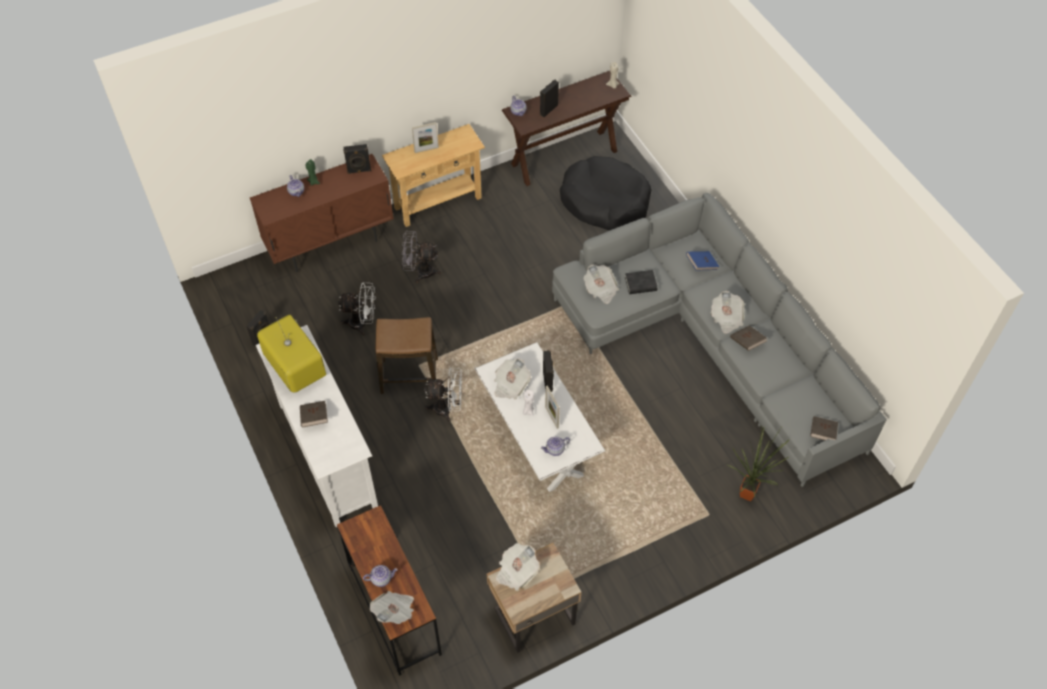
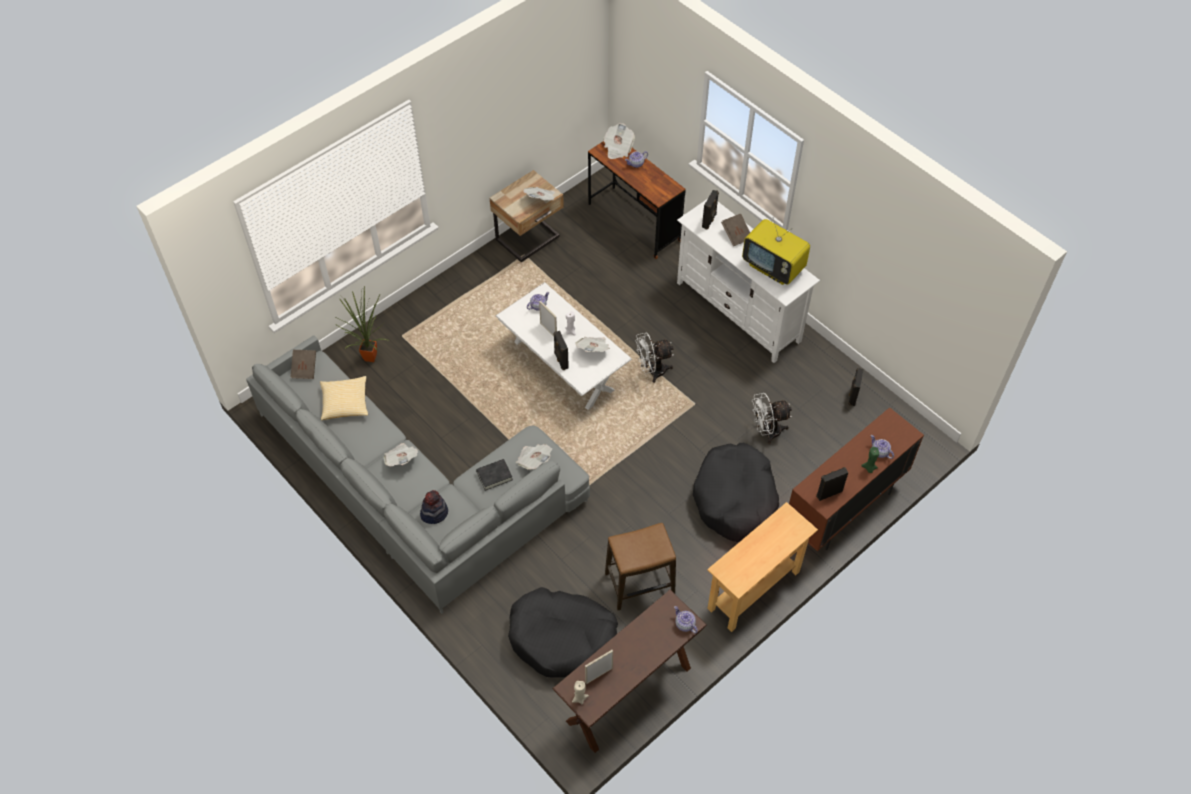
camera: 165 degrees right, 0 degrees up
(409, 376) = (699, 392): stool -> stool (639, 583)
(420, 272) = (735, 499): grey fan -> black dog bed
(426, 150) = (771, 548): picture frame -> picture frame (599, 675)
(548, 109) = (650, 637): black speaker -> black speaker (709, 221)
(701, 265) = (434, 513): blue book -> hat
(747, 342) = (379, 438): brown book -> none
(779, 386) = (345, 403): none -> pillow

